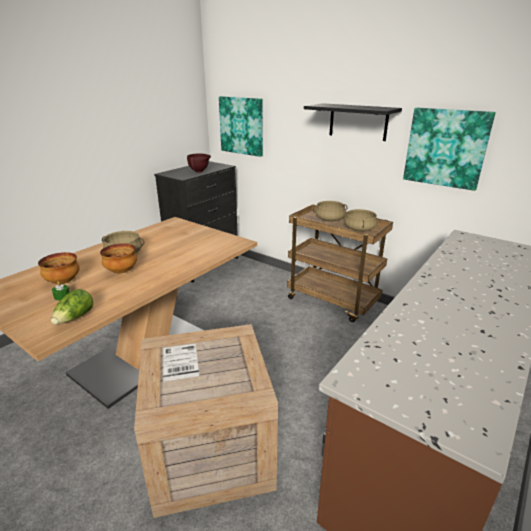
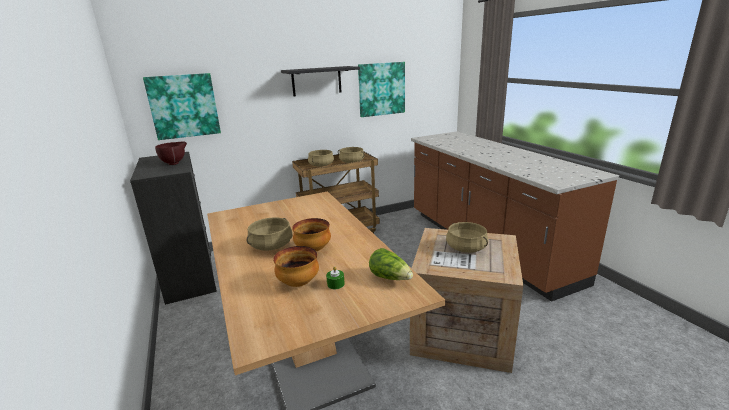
camera: 60 degrees left, 5 degrees down
(212, 365) = (466, 248): none -> beige cooking pot

